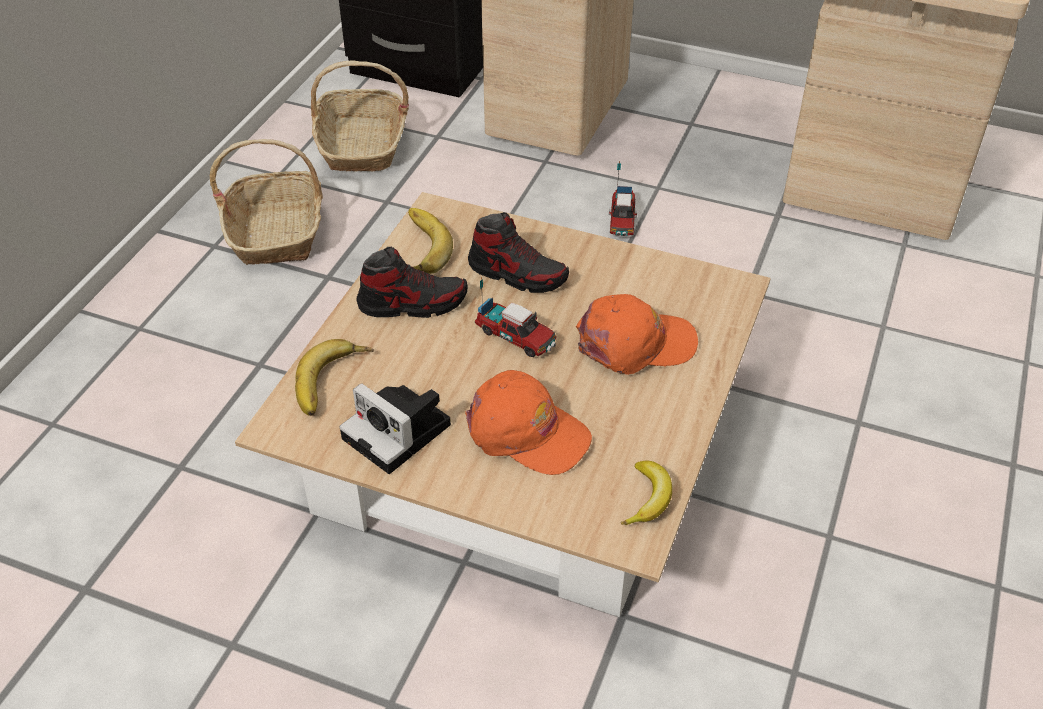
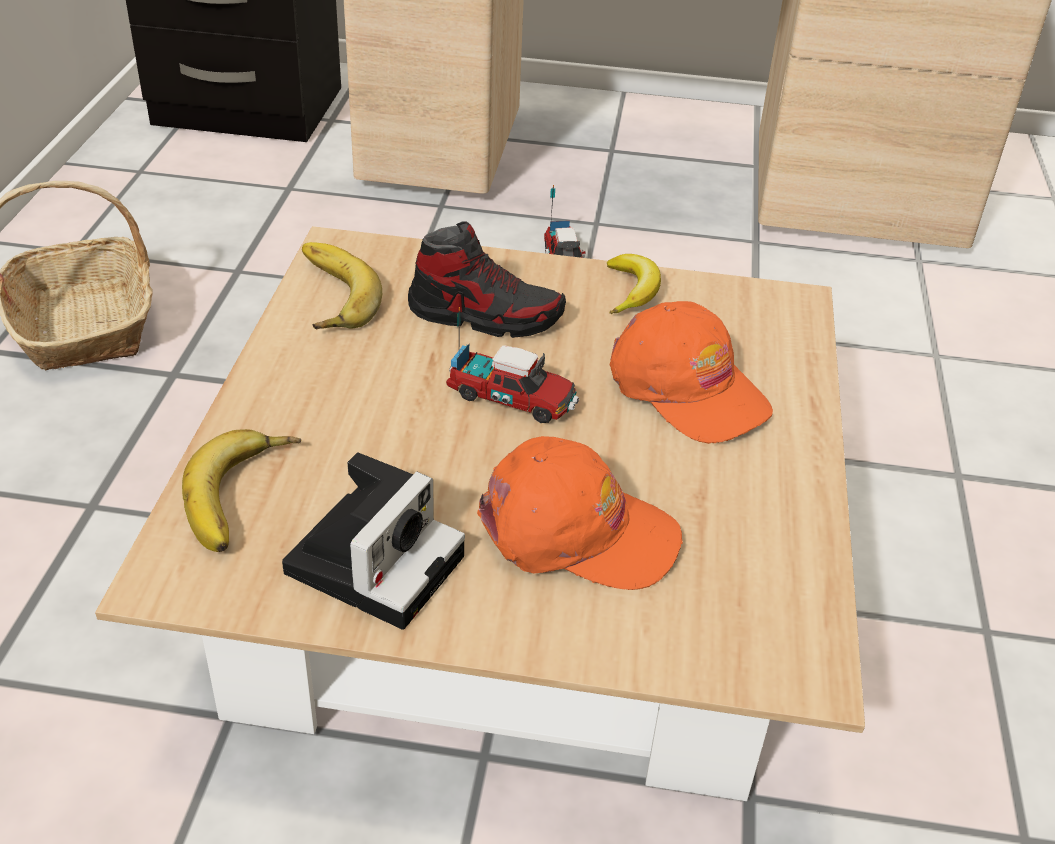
camera: 15 degrees left, 5 degrees down
(362, 144) = (186, 206): basket -> none
(400, 433) = (376, 559): camera -> camera turned 90 degrees counterclockwise
(413, 303) = (341, 370): shoe -> none
(635, 343) = (687, 388): orange cap -> orange cap turned 75 degrees clockwise
(648, 498) = (796, 603): banana -> banana (631, 291)

